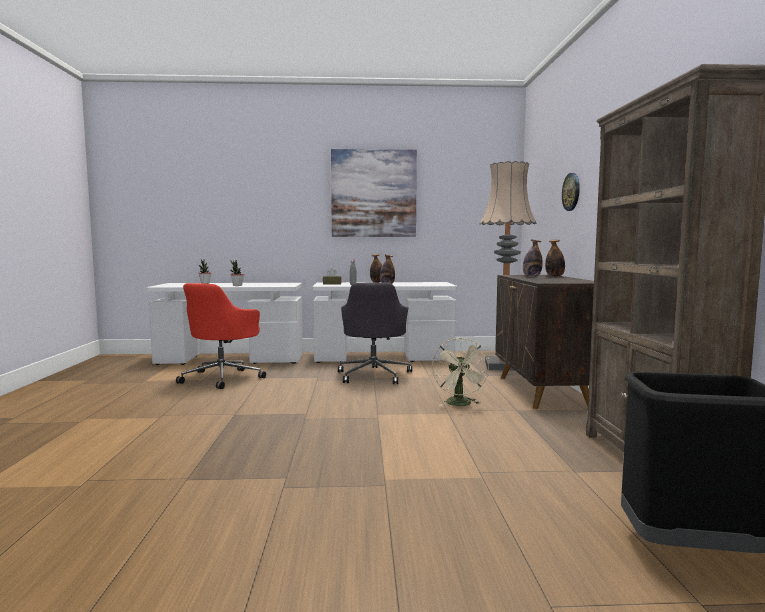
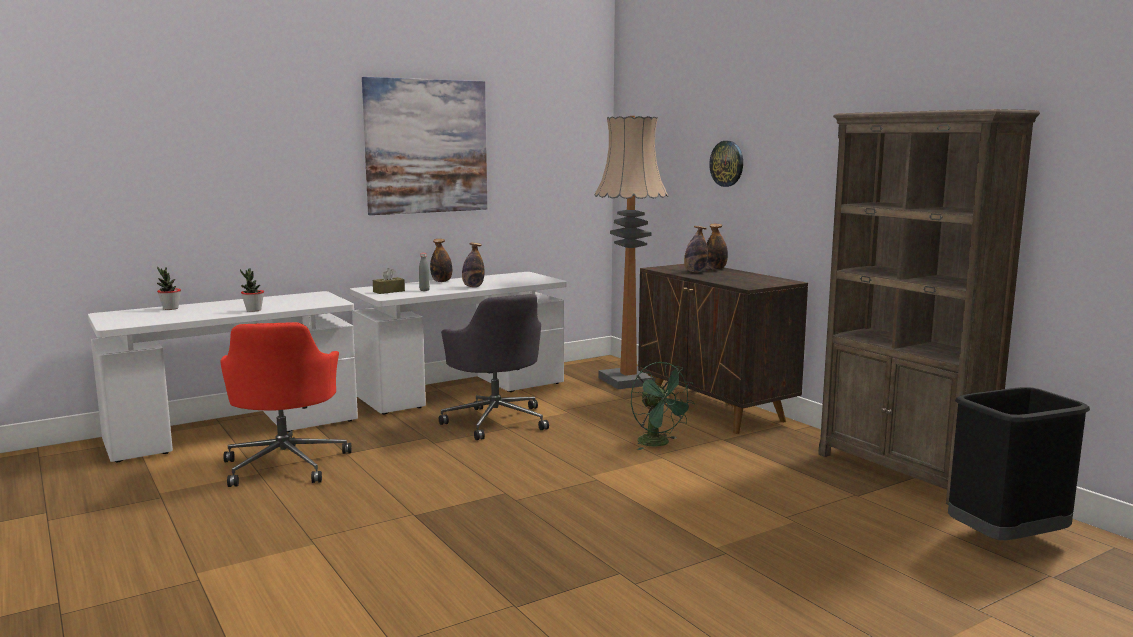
camera: 30 degrees left, 5 degrees up
(460, 404) = (659, 444): beige fan -> green fan

